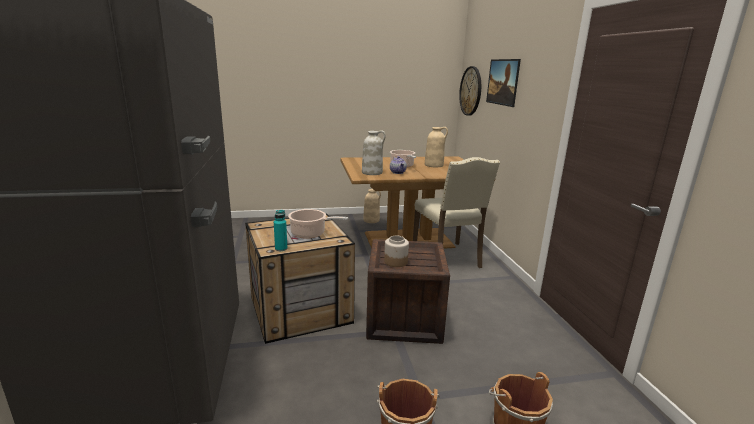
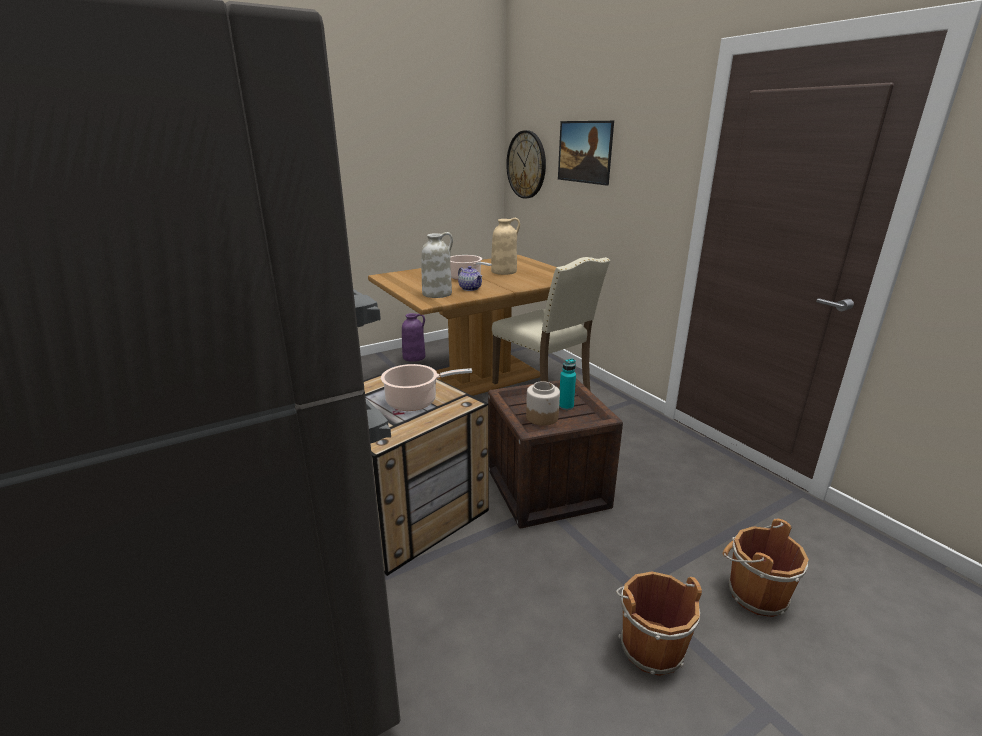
camera: 20 degrees left, 5 degrees up
(281, 249) = (395, 434): turquoise bottle -> turquoise bottle (566, 406)
(371, 220) = (414, 357): beige vase -> purple vase

